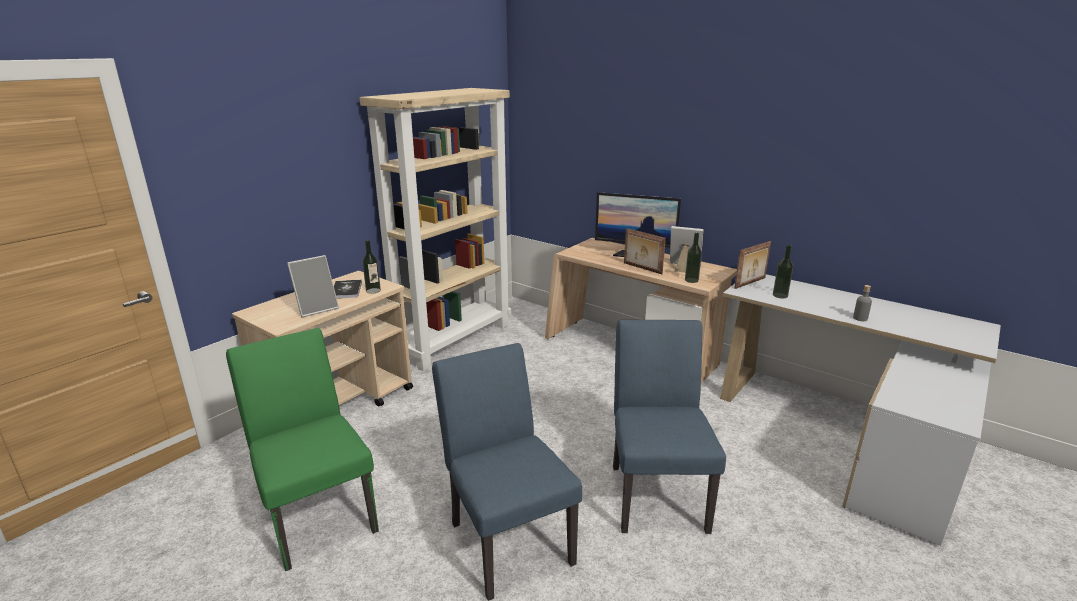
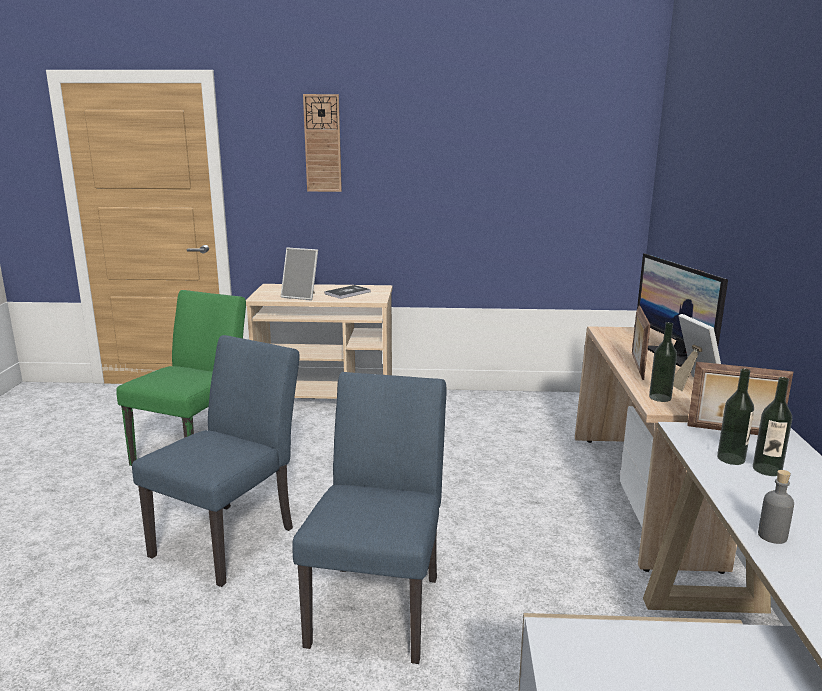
camera: 55 degrees right, 5 degrees down
(269, 139) = (322, 143): none -> wall clock
(373, 290) = (360, 298): bottle -> bottle (767, 469)
(454, 340) = (493, 402): beige bookcase -> none
(656, 491) = (379, 602): blue chair -> blue chair turned 45 degrees counterclockwise

